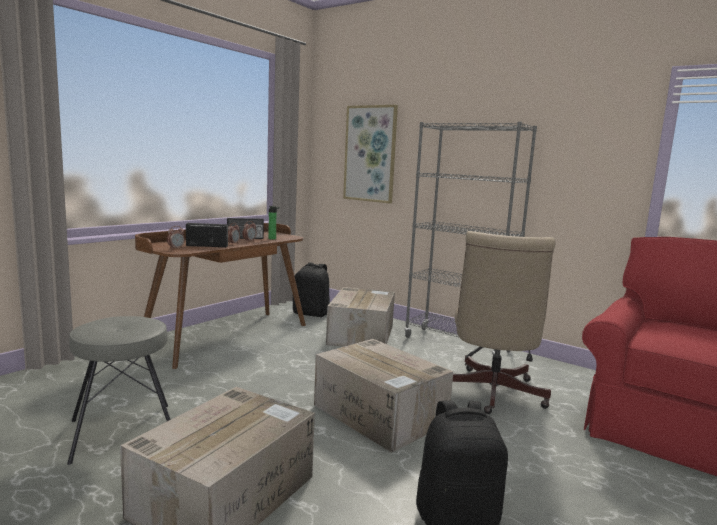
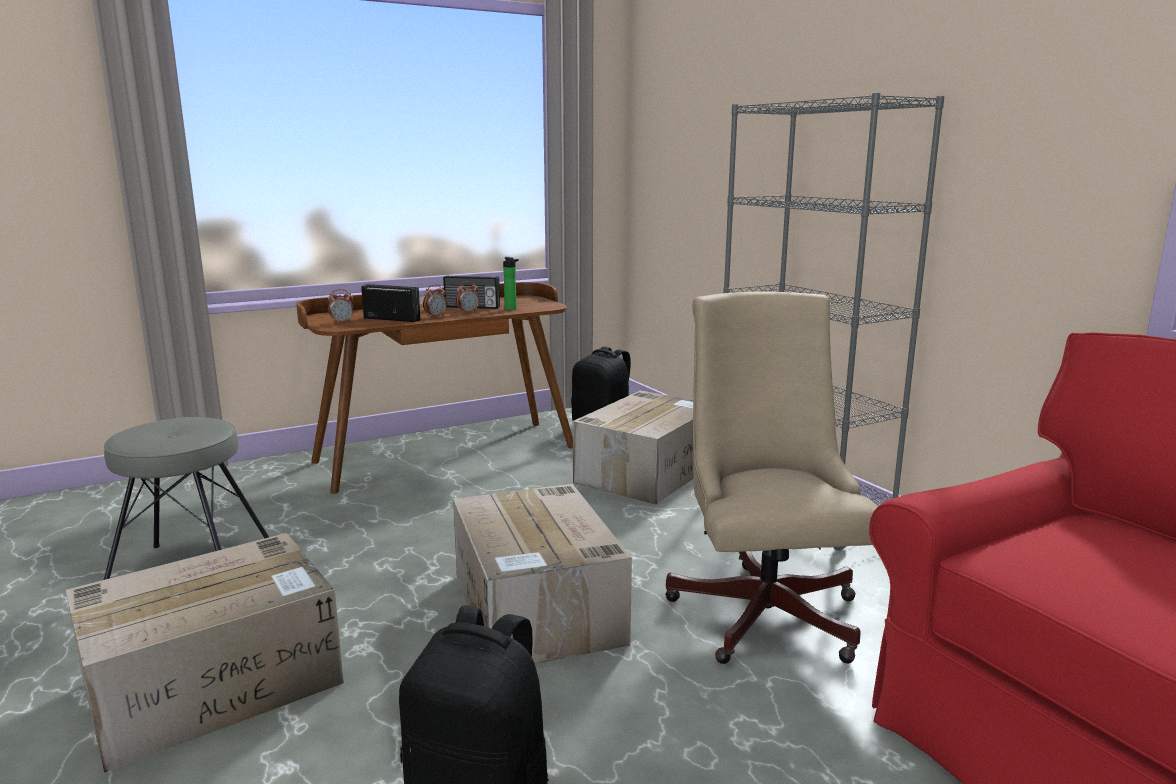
camera: 25 degrees right, 5 degrees up
(370, 154) = (702, 163): picture -> none
(491, 394) = (764, 608): beige office chair -> beige office chair turned 135 degrees clockwise

